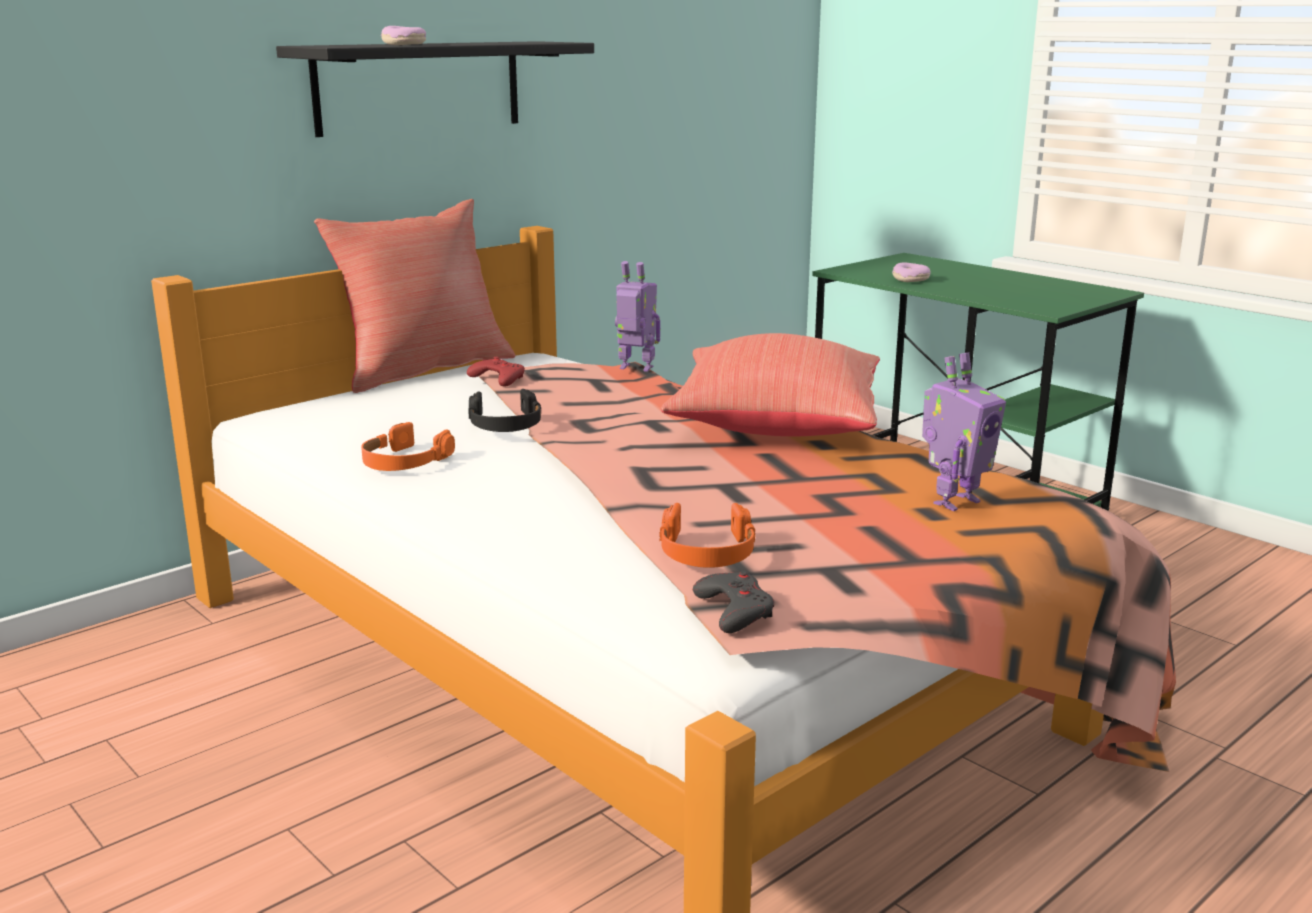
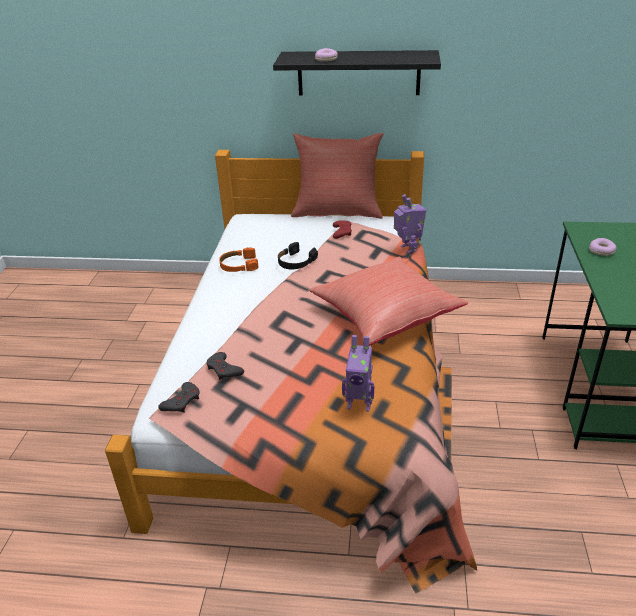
camera: 50 degrees right, 15 degrees up
(707, 551) = (224, 369): orange headphones -> grey game controller

